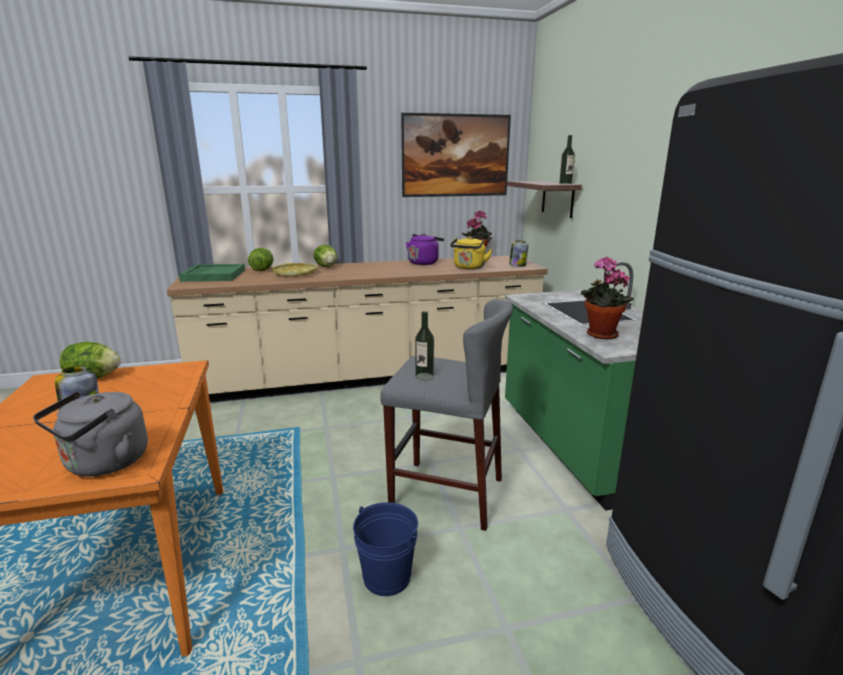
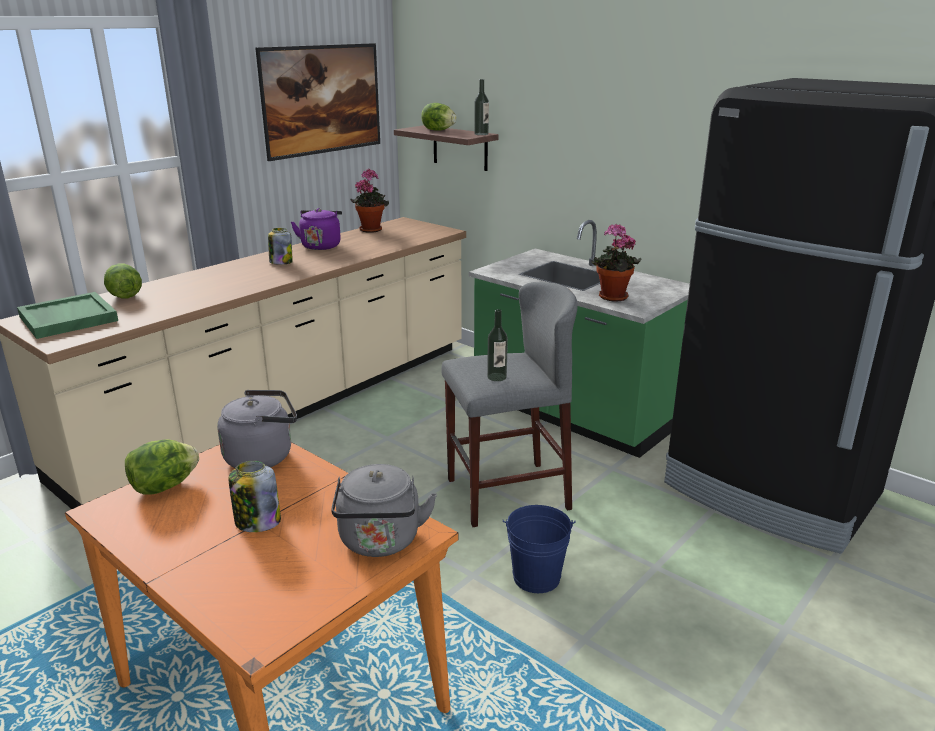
camera: 35 degrees left, 5 degrees up
(169, 378) = (263, 456): none -> grey kettle
(295, 274) = (187, 292): yellow tray -> none
(326, 267) = (207, 274): lettuce -> lettuce (438, 130)
(469, 268) = (385, 244): yellow kettle -> none
(517, 265) = (430, 232): jar -> jar (281, 262)

